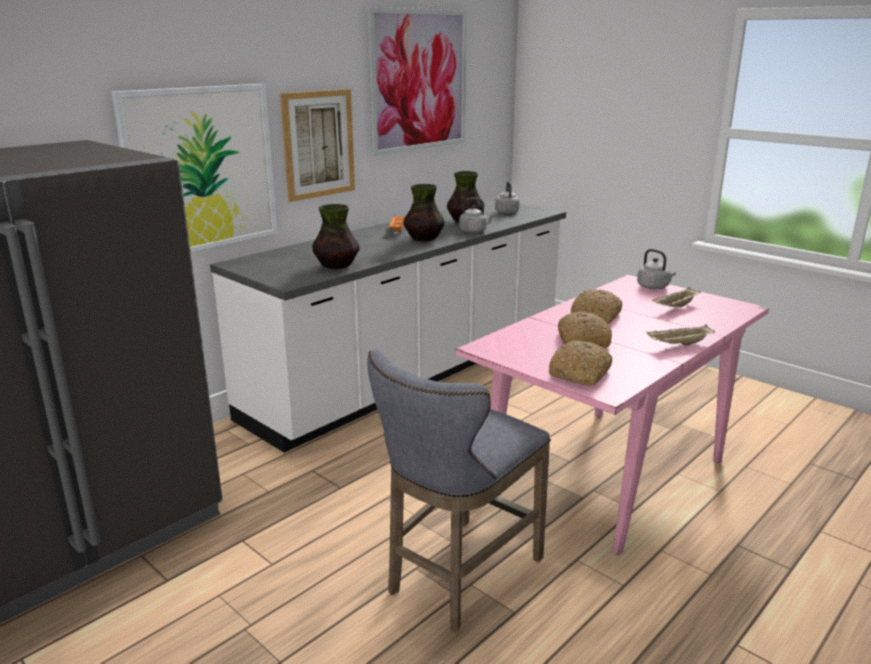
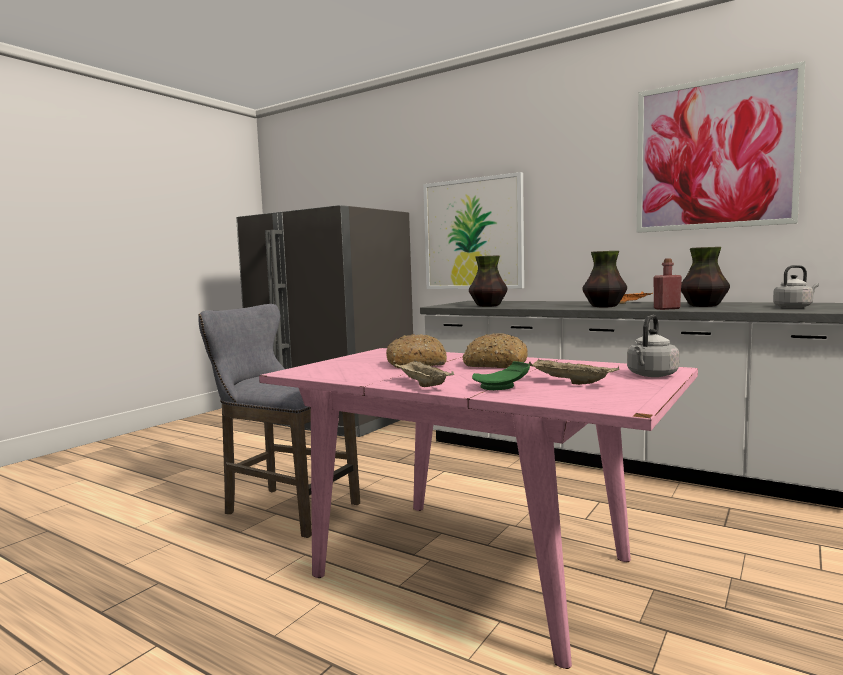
camera: 80 degrees right, 15 degrees down
(318, 144) = (573, 220): picture -> none
(474, 231) = (666, 308): grey kettle -> red bottle
(580, 373) = (331, 366): bread -> none
(690, 324) = (502, 387): none -> green plate

